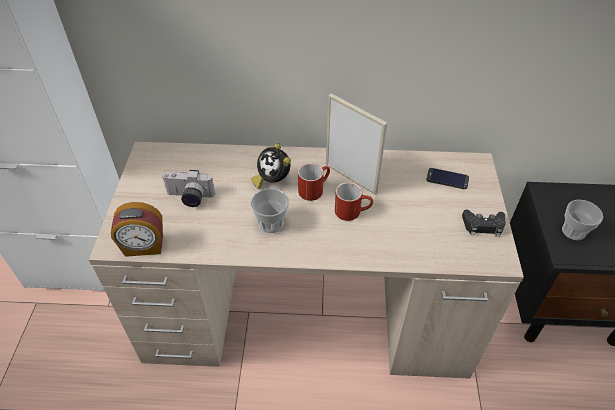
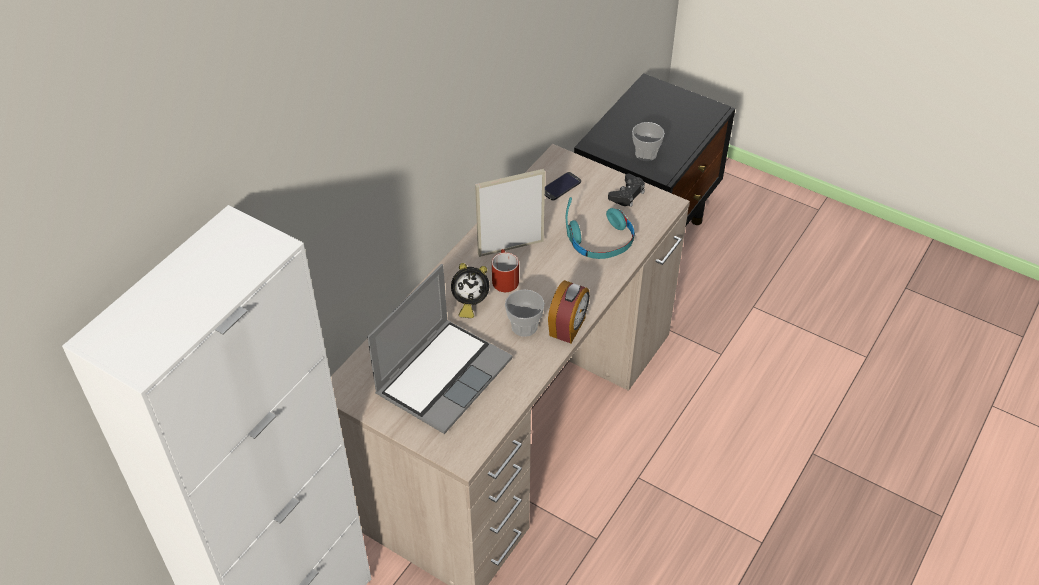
camera: 60 degrees left, 0 degrees up
(144, 247) = (484, 431): alarm clock -> alarm clock (568, 327)
(189, 198) = (443, 375): camera -> laptop
(352, 211) = (551, 265): red mug -> none
(408, 233) = (601, 242): none -> turquoise headphones

